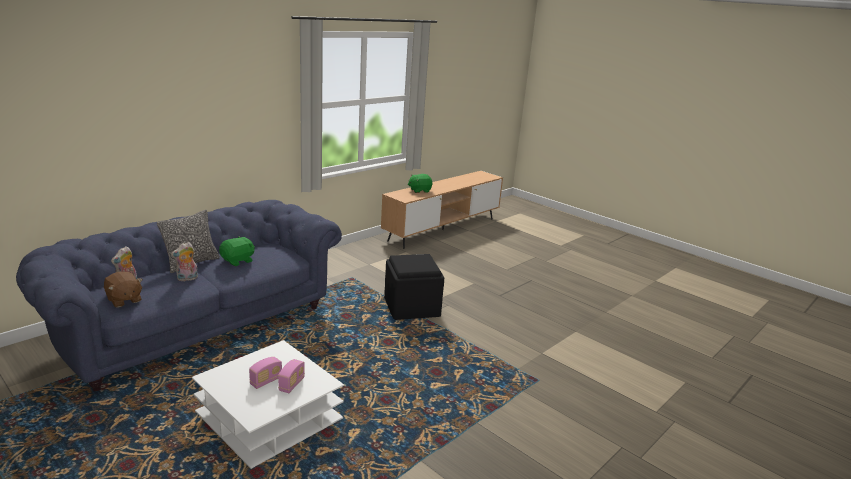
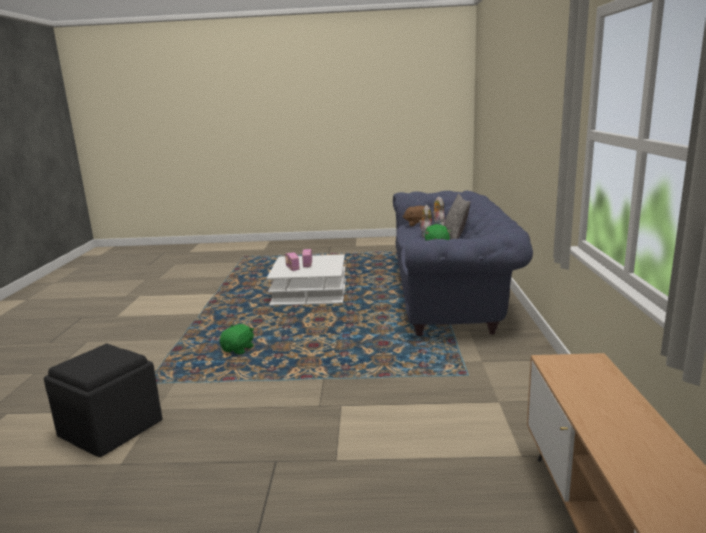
camera: 140 degrees right, 5 degrees down
(412, 307) = (348, 381): black ottoman -> black ottoman (109, 428)
(419, 190) = (608, 399): green plush toy -> green plush toy (239, 349)

